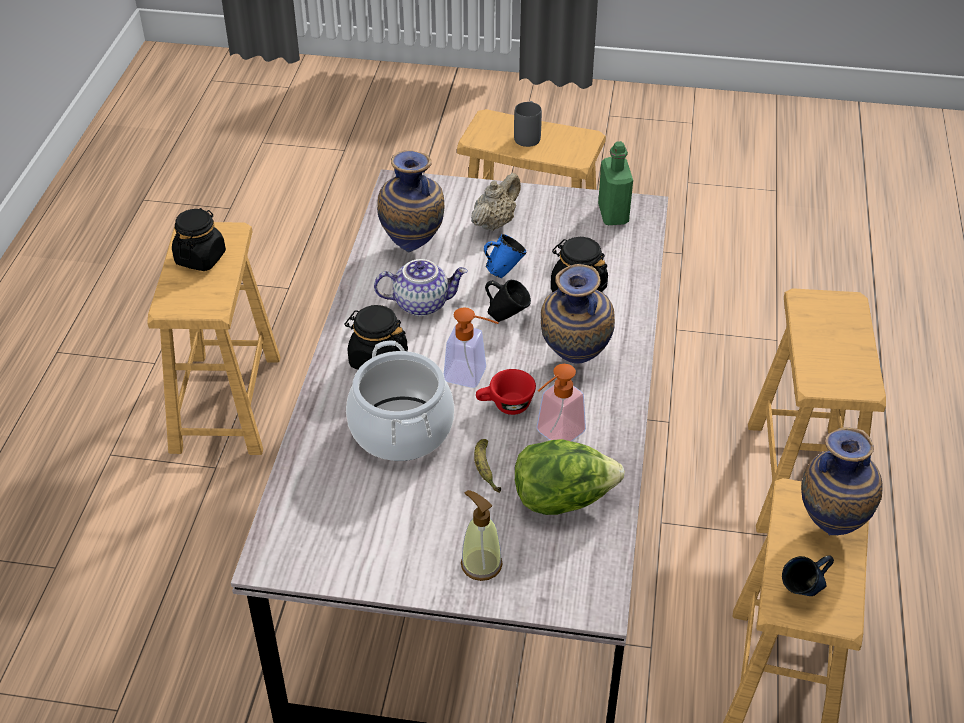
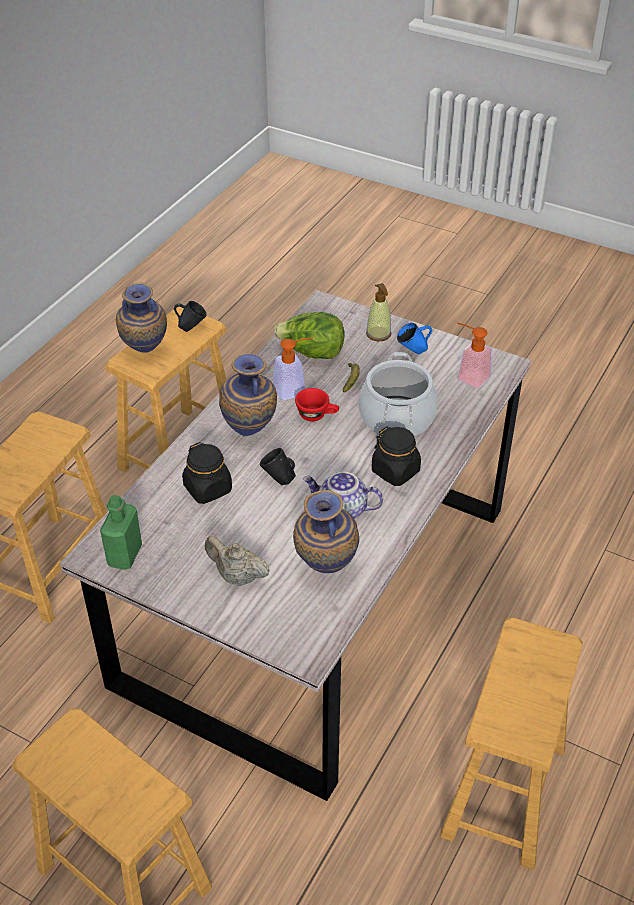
camera: 160 degrees left, 0 degrees up
(200, 258) = (526, 699): black jar -> none
(472, 376) = (329, 441): soap dispenser -> soap dispenser (468, 376)
(495, 223) = (237, 576): beige teapot -> beige teapot turned 60 degrees clockwise
(504, 272) = (258, 522): blue mug -> blue mug (413, 352)
(528, 135) = (101, 785): grey mug -> none

